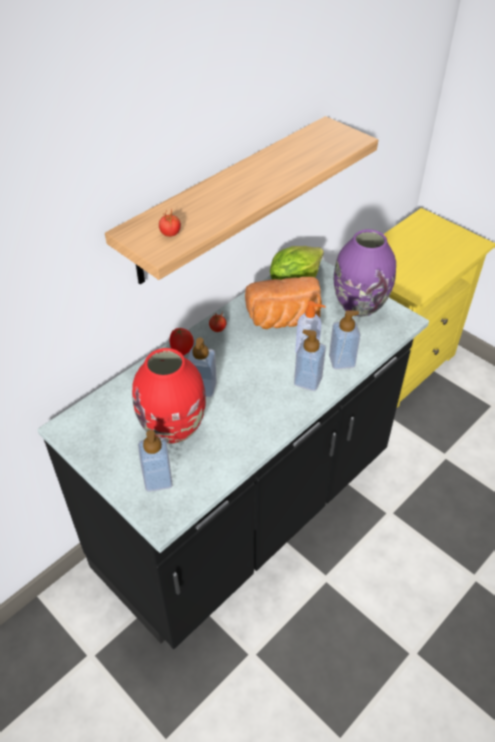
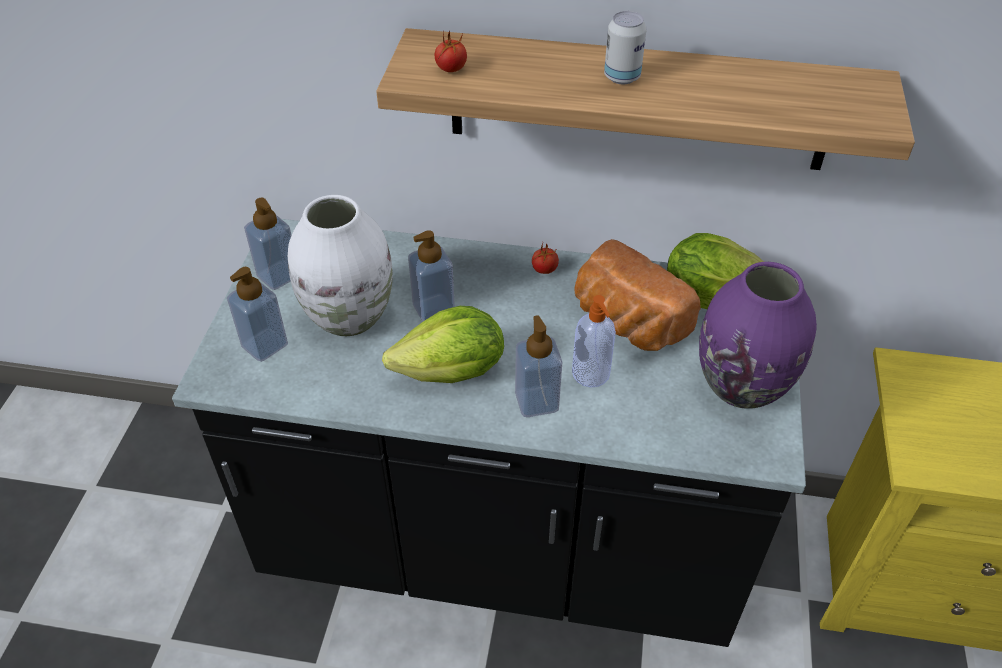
camera: 55 degrees right, 0 degrees up
(174, 428) = (350, 318): red vase -> white vase
(182, 352) = (476, 260): tomato -> none
(244, 185) = (622, 77): none -> can
(258, 404) = (452, 372): none -> lettuce
(342, 361) = (609, 419): soap dispenser -> soap dispenser (278, 276)

